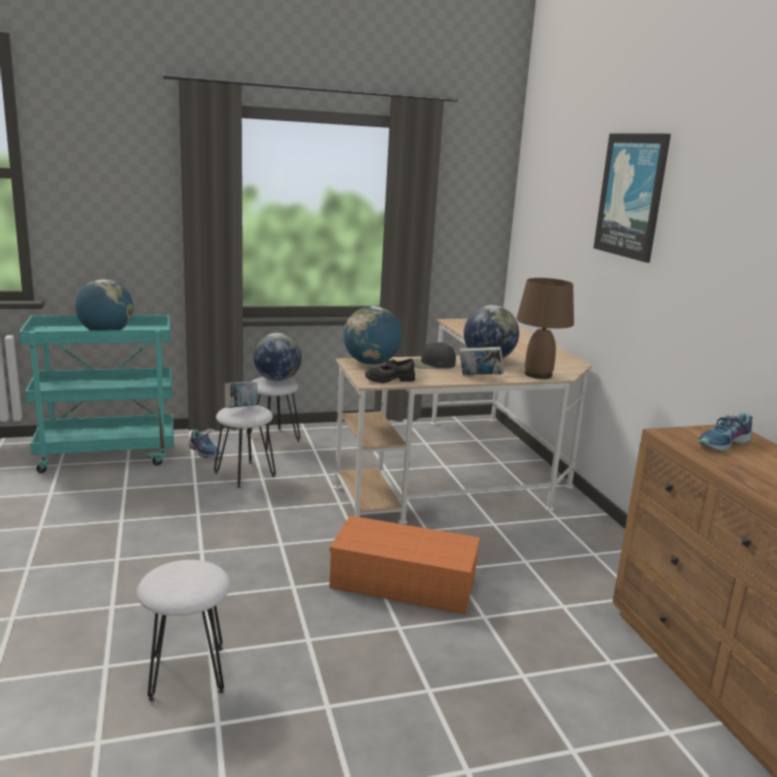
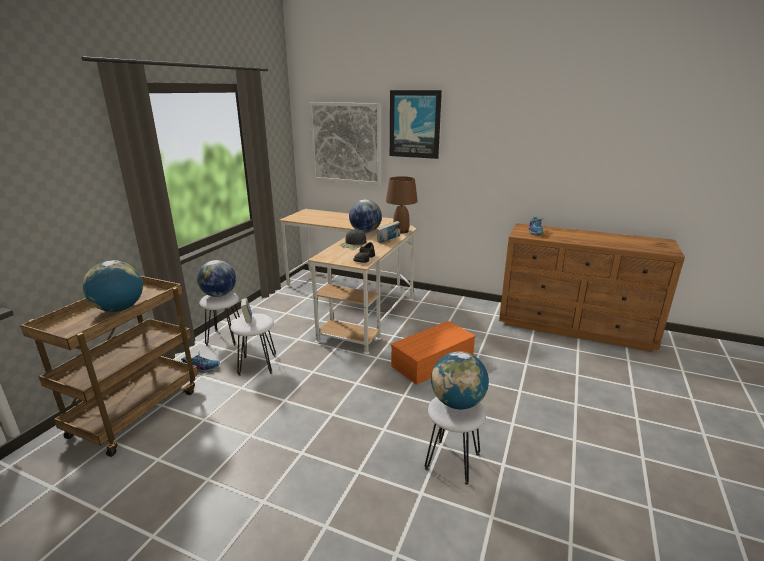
camera: 50 degrees left, 5 degrees up
(108, 454) = (137, 411): turquoise cart -> brown cart
(371, 363) = (331, 255): globe -> globe (457, 403)
(557, 221) = (346, 143): none -> picture

